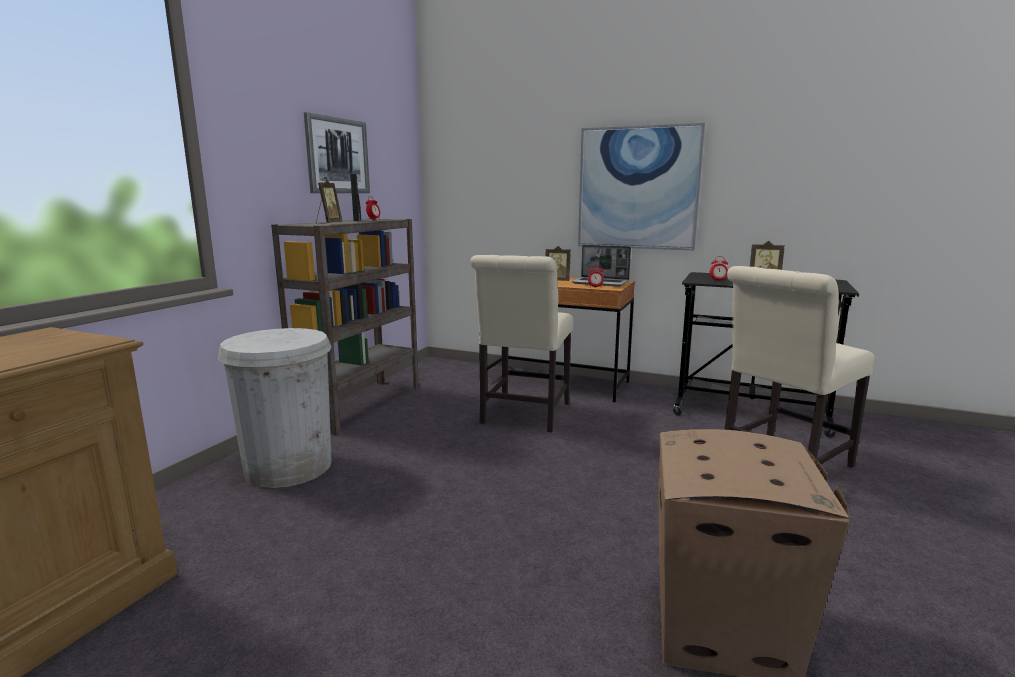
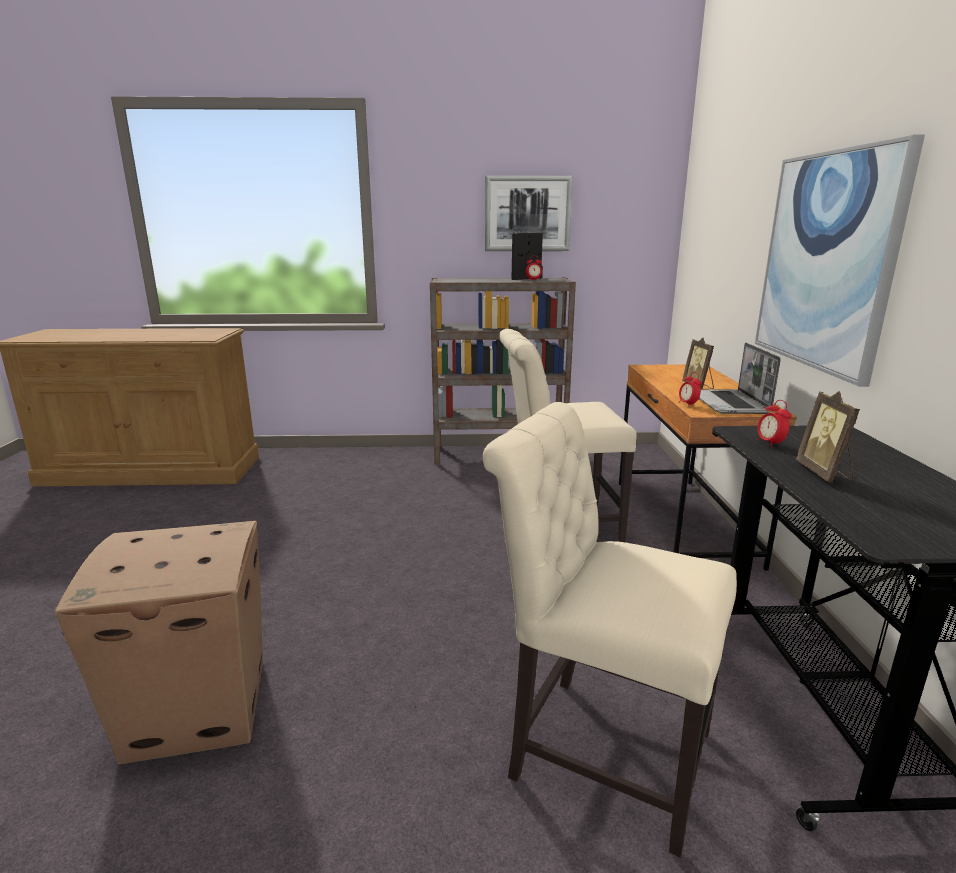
camera: 65 degrees right, 5 degrees up
(288, 467) = (371, 467): white trash can -> none
(328, 224) = (460, 281): picture frame -> none

